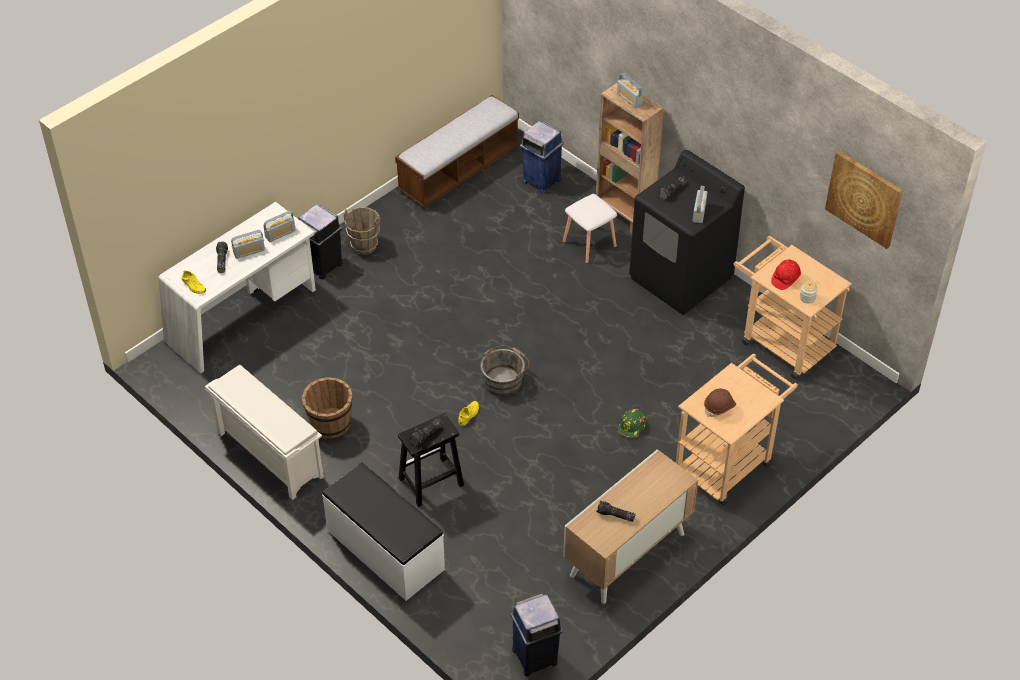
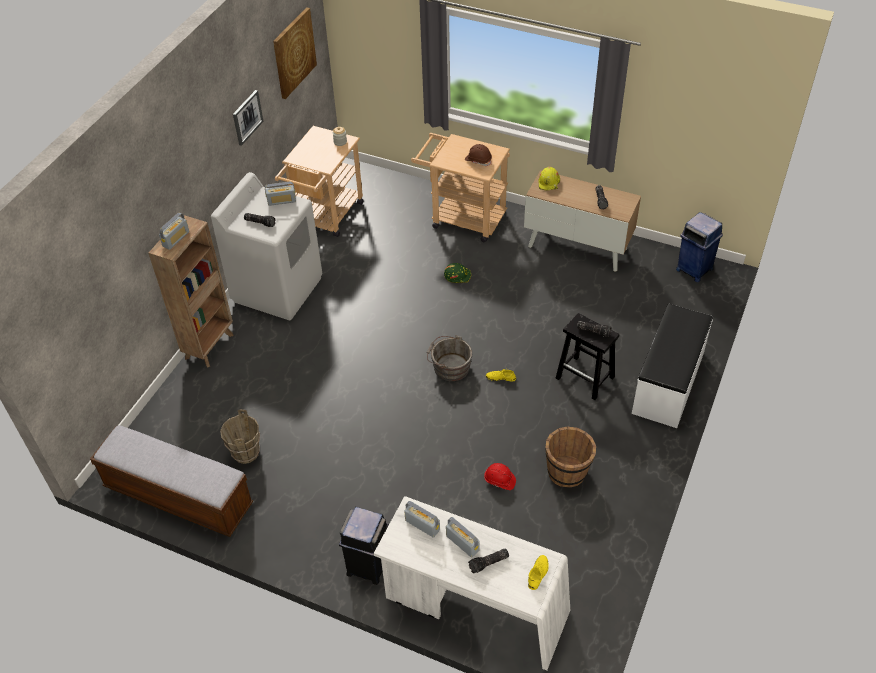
camera: 110 degrees left, 0 degrees up
(268, 454) = (629, 505): white shoe rack -> none
(364, 245) = (324, 538): brown bucket -> brown bucket (245, 453)
(541, 180) = (177, 421): blue trash can -> none
(590, 244) = (257, 358): white stool -> none
(669, 478) = (549, 183): none -> yellow hard hat
(681, 278) = (278, 289): black washing machine -> white washing machine
(774, 155) = (247, 117): none -> picture
(785, 279) = (325, 156): red hard hat -> red hard hat (499, 480)

